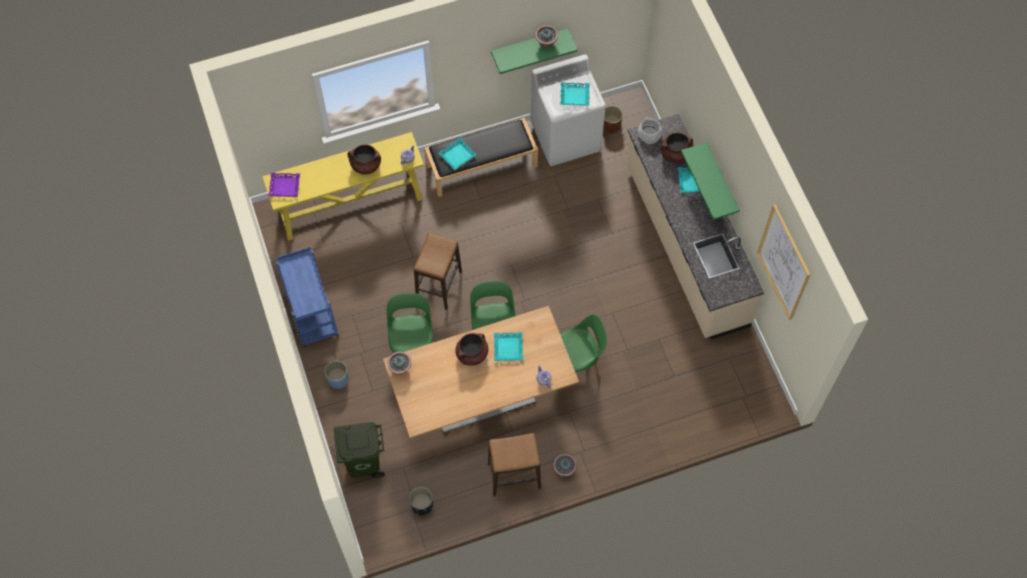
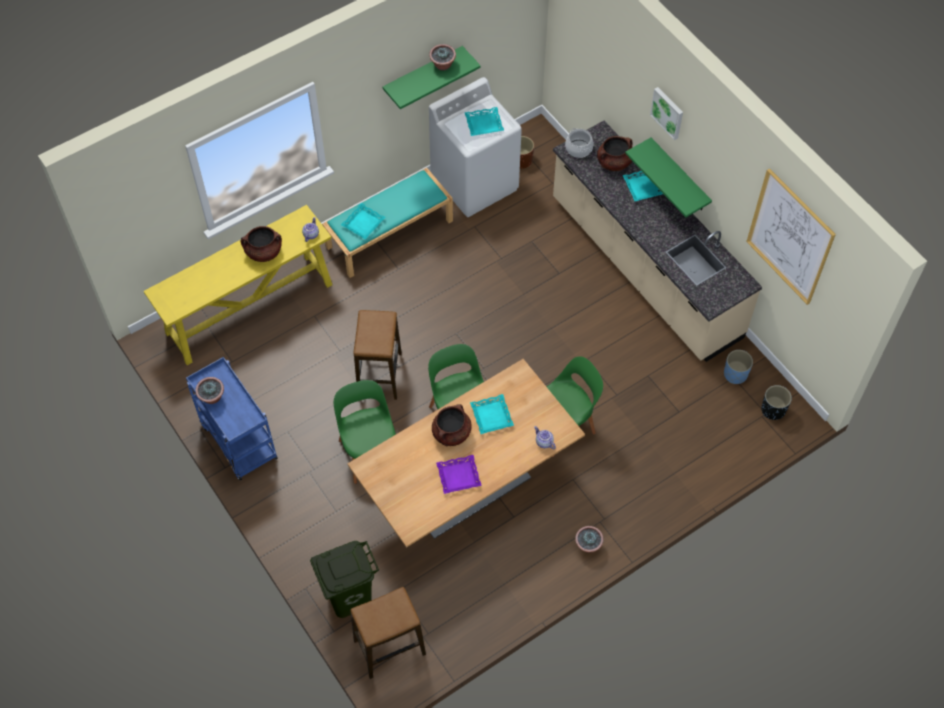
camera: 15 degrees left, 5 degrees down
(284, 187) = (173, 297): purple tray -> purple tray (458, 476)
(338, 379) = (291, 508): blue planter -> blue planter (735, 374)
(400, 368) = (371, 469): potted plant -> potted plant (212, 397)
(422, 505) = (434, 629): black planter -> black planter (773, 410)
(482, 165) = (390, 233): black bench -> turquoise bench
(514, 476) = (532, 567): stool -> stool (390, 647)
(718, 129) = (668, 112): none -> picture

